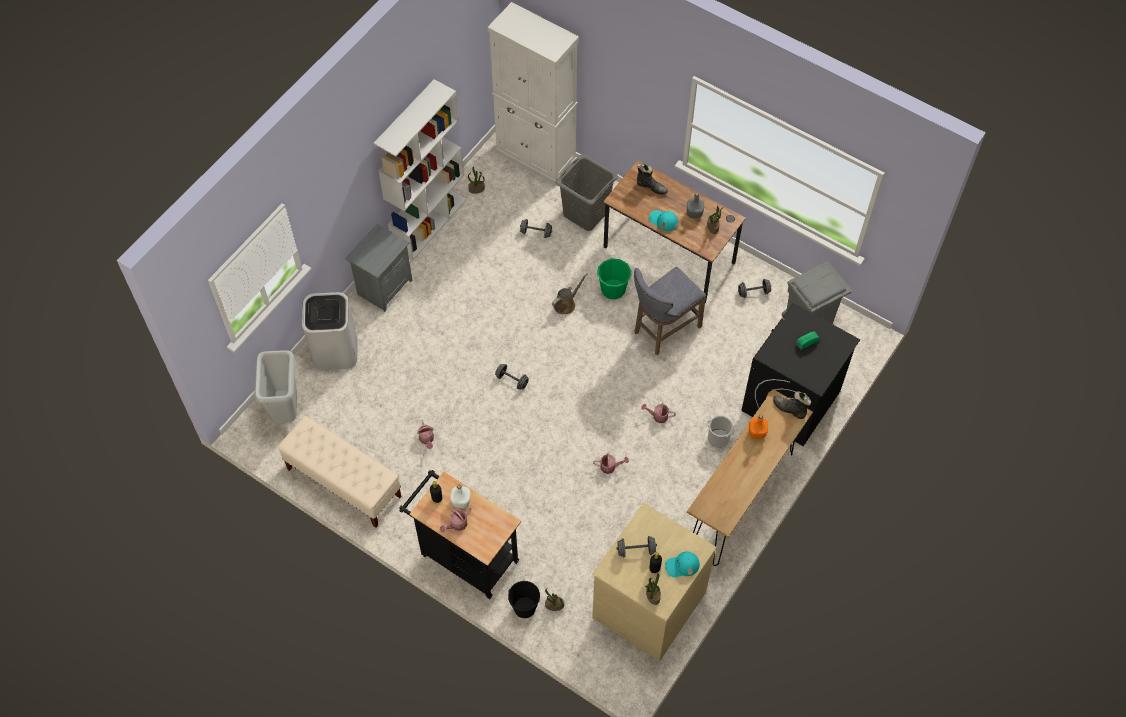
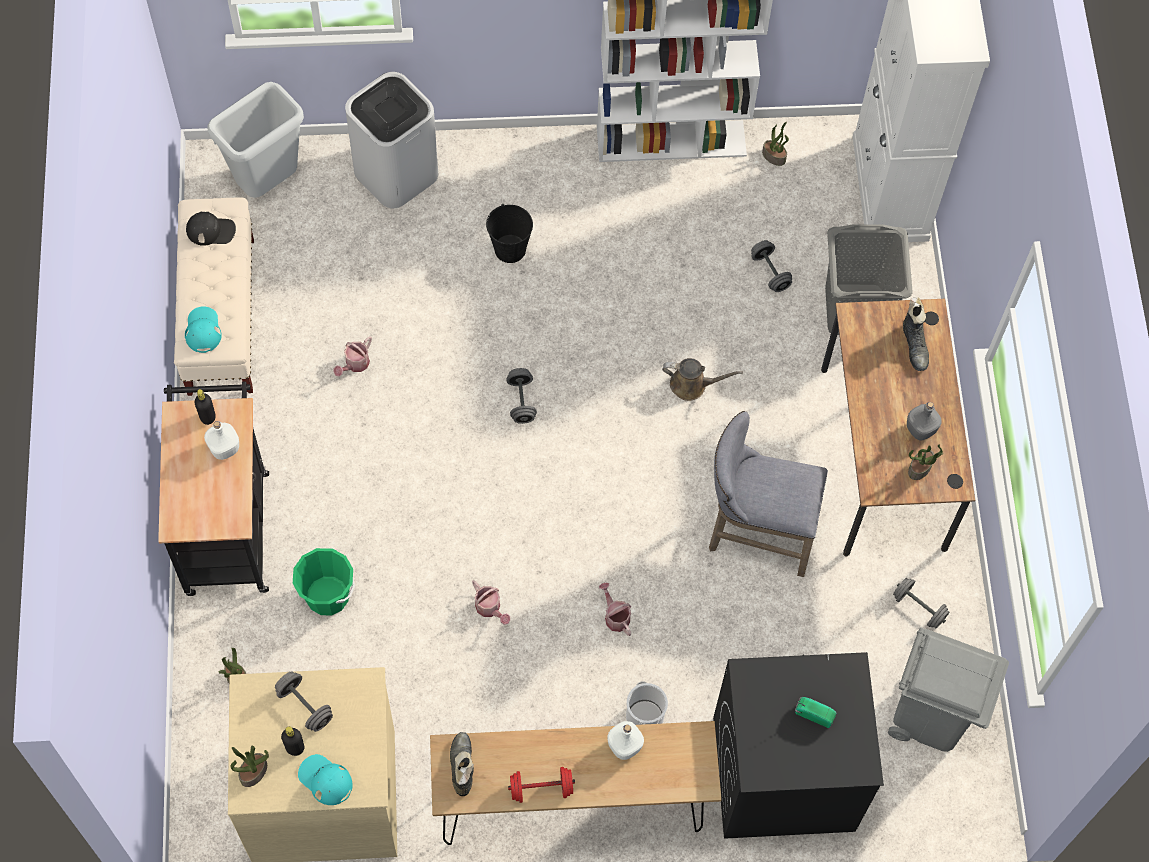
camera: 50 degrees right, 5 degrees up
(310, 442) = (211, 230): none -> black cap
(383, 287) = (533, 158): grey nightstand -> none
(457, 525) = (187, 466): watering can -> none
(524, 607) = (207, 645): black bucket -> black bucket (510, 249)
(613, 289) = (765, 426): green bucket -> green bucket (328, 596)
(663, 221) = (872, 398): turquoise cap -> turquoise cap (203, 330)
(751, 481) = (541, 788): none -> red dumbbell
(757, 433) = (625, 746): orange bottle -> white bottle
(789, 409) = (698, 765): black boot -> black boot (461, 767)

